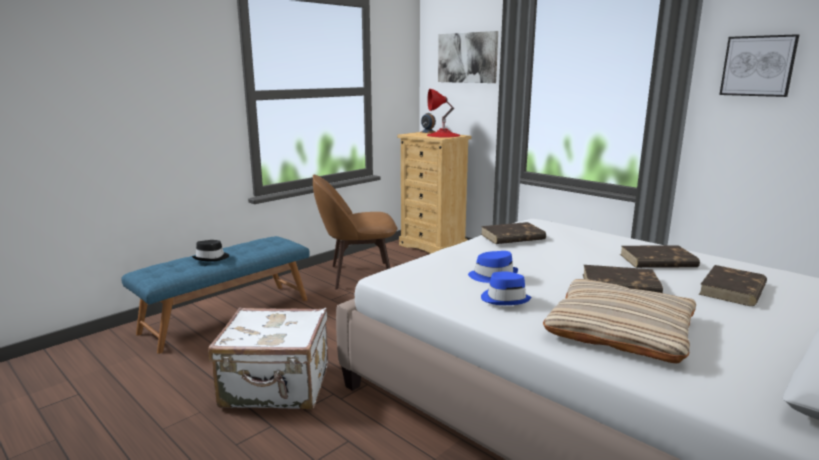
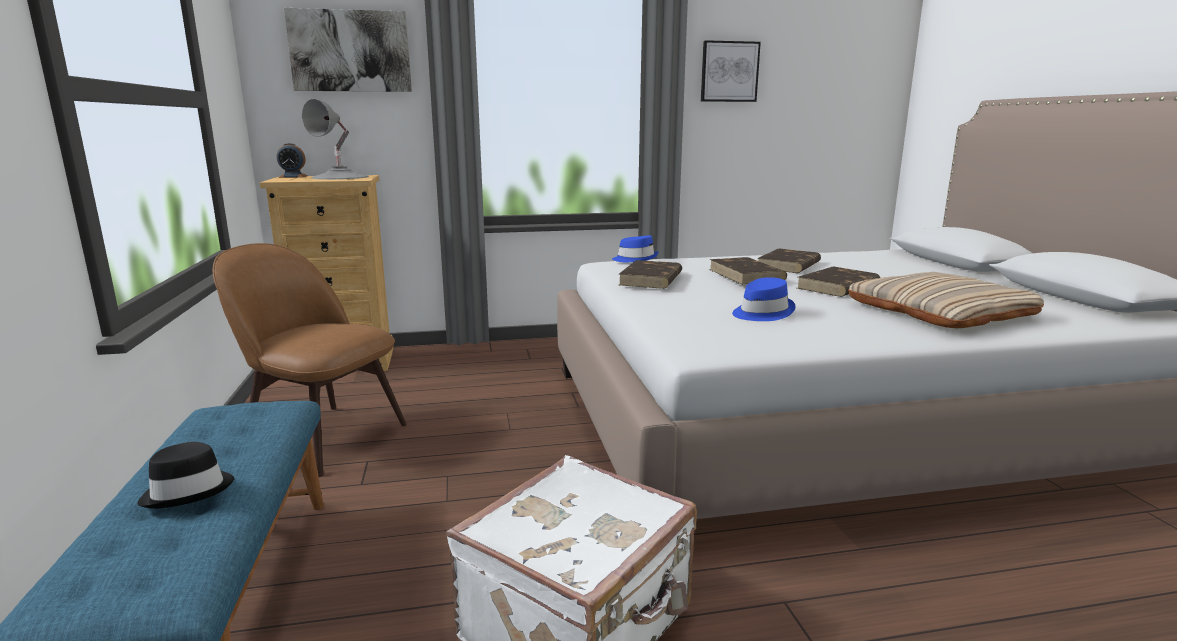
camera: 55 degrees left, 0 degrees up
(357, 275) = (322, 437): brown chair -> brown chair turned 90 degrees clockwise
(443, 135) = (340, 177): red table lamp -> grey table lamp
(505, 299) = (836, 324): blue hat -> blue hat (635, 259)
(732, 290) = (875, 269): brown book -> brown book (746, 275)

